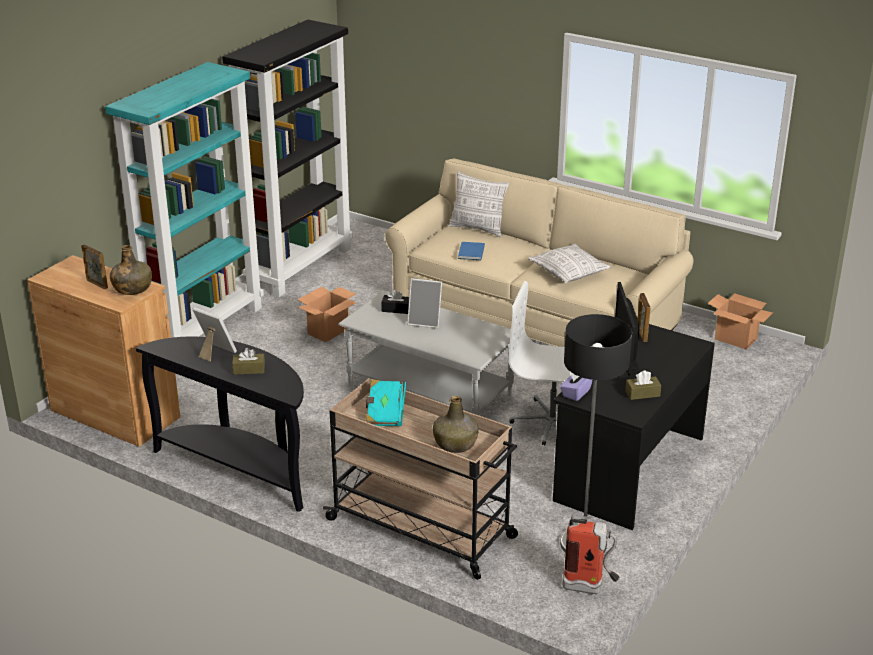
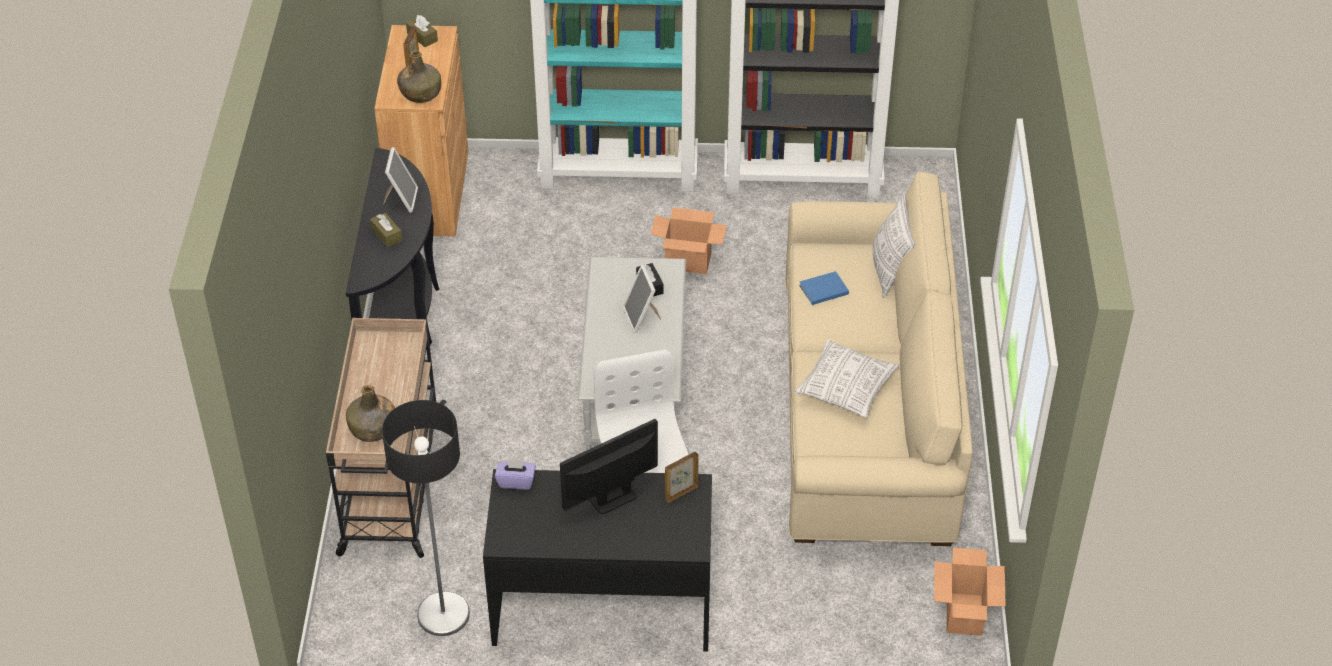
camera: 60 degrees right, 15 degrees up
(385, 413) = (394, 358): turquoise book -> none
(590, 588) = (376, 645): fire extinguisher -> none
(642, 393) = (551, 535): brown tissue box -> brown tissue box (422, 37)

